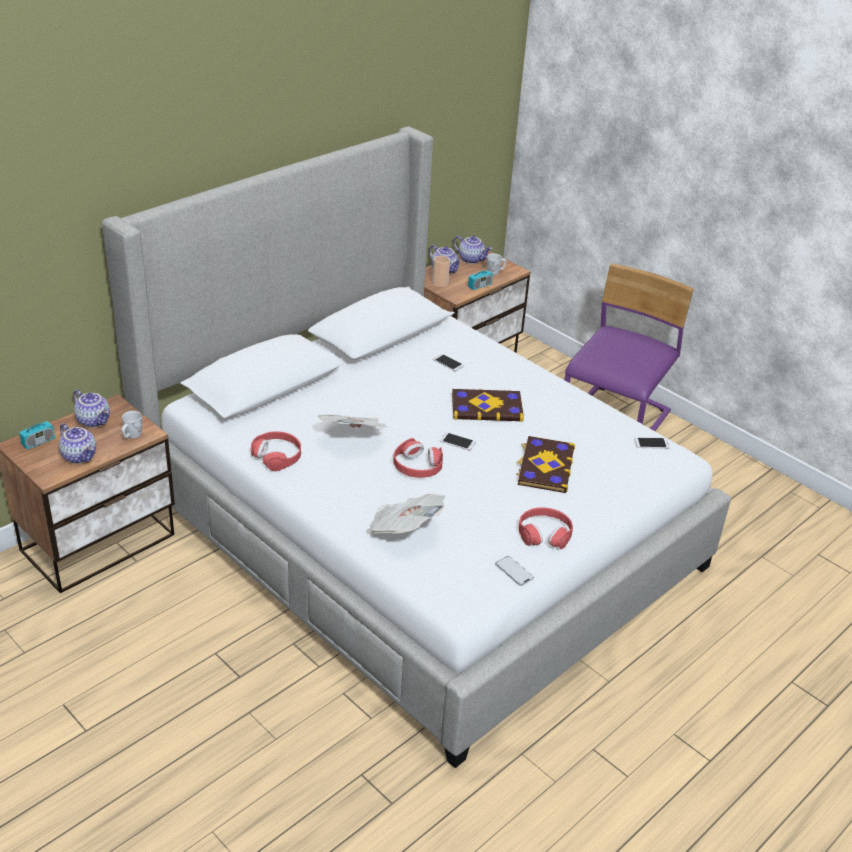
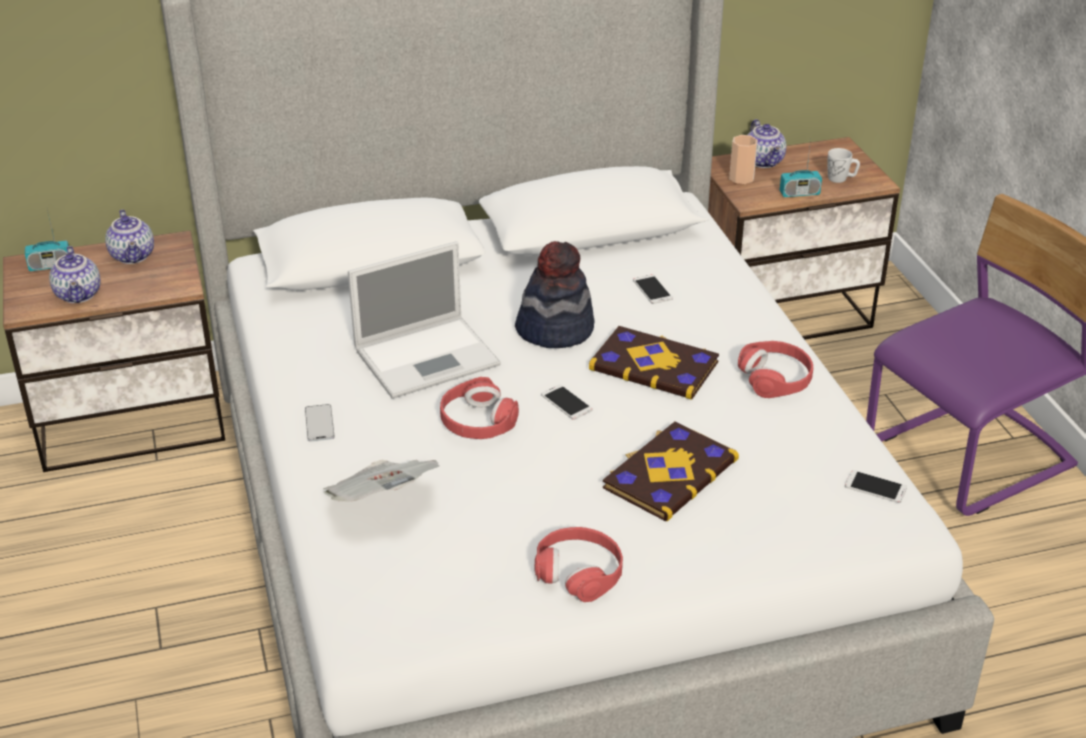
camera: 30 degrees right, 0 degrees up
(132, 436) = (159, 285): white mug -> none
(277, 456) = (305, 356): red headphones -> red headphones (775, 378)
(354, 436) = (429, 356): newspaper -> laptop
(413, 400) = (555, 329): none -> hat
(471, 259) = (819, 154): teapot -> none
(514, 571) = (485, 611): phone -> phone (319, 424)

